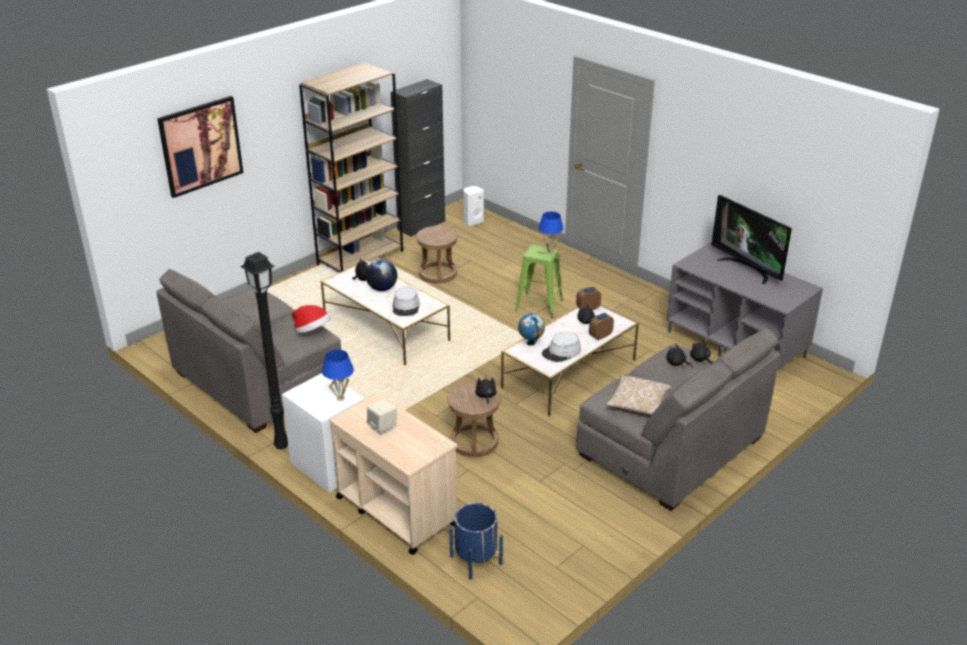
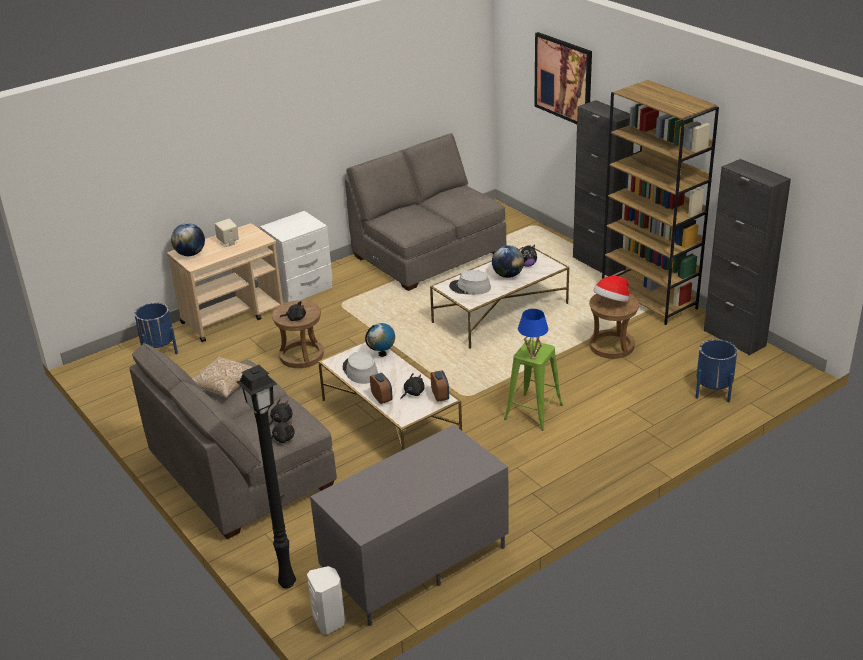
camera: 100 degrees right, 0 degrees up
(280, 445) = (335, 267): black floor lamp -> black floor lamp (287, 582)
(294, 281) = (599, 263): none -> black cabinet
(312, 331) = (410, 229): hat -> hat (612, 302)
(340, 398) = (285, 232): blue table lamp -> none
(413, 453) = (190, 254): none -> globe
(473, 221) = (751, 376): white speaker -> white speaker (329, 621)
(494, 235) = (713, 390): none -> blue planter
(747, 268) = (428, 486): television -> none

